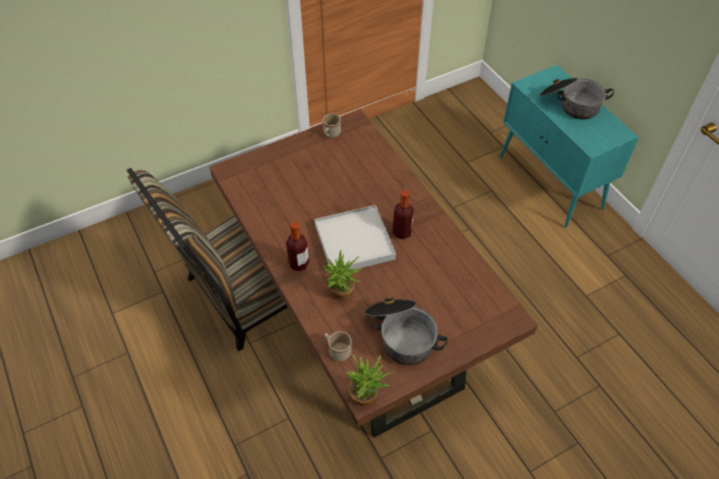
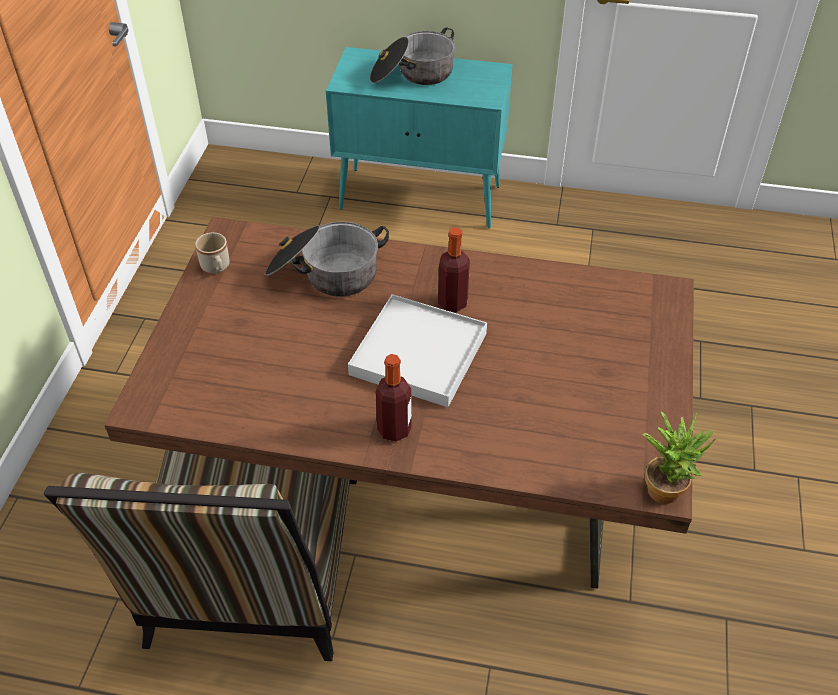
camera: 50 degrees left, 5 degrees down
(337, 350) = (570, 474): beige mug -> none
(341, 295) = (490, 418): potted plant -> none
(401, 334) = (603, 398): cooking pot -> cooking pot (325, 273)

